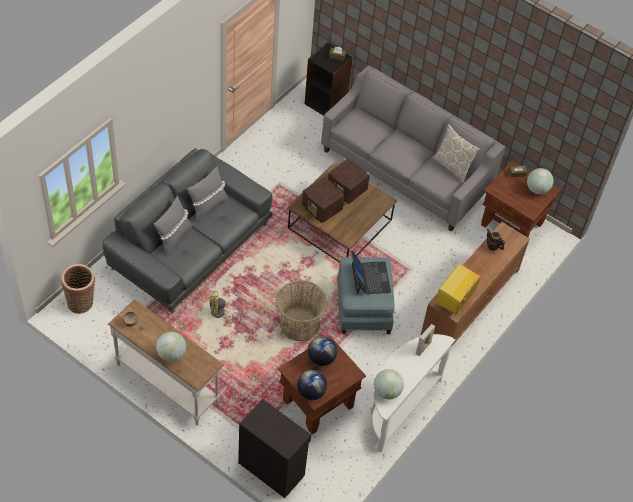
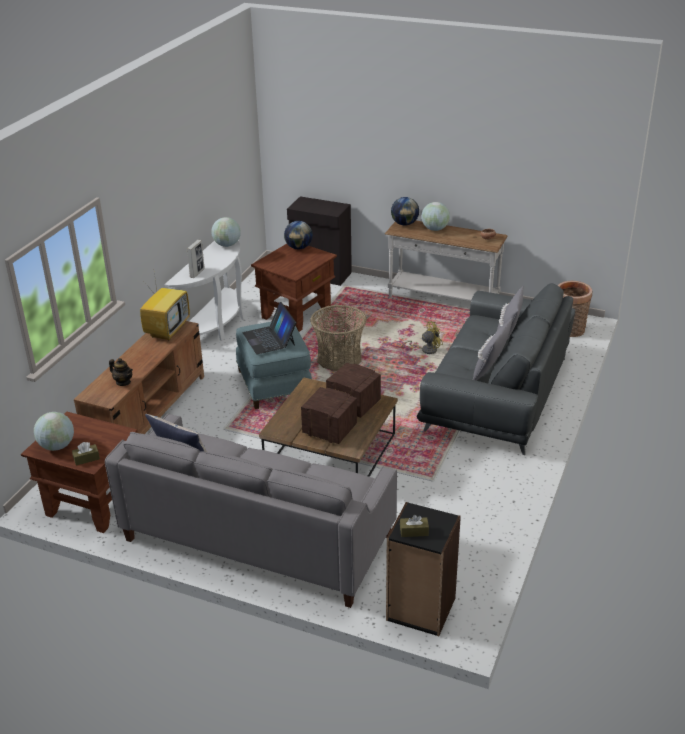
camera: 170 degrees right, 20 degrees down
(321, 359) = (298, 266): globe -> globe (404, 224)

